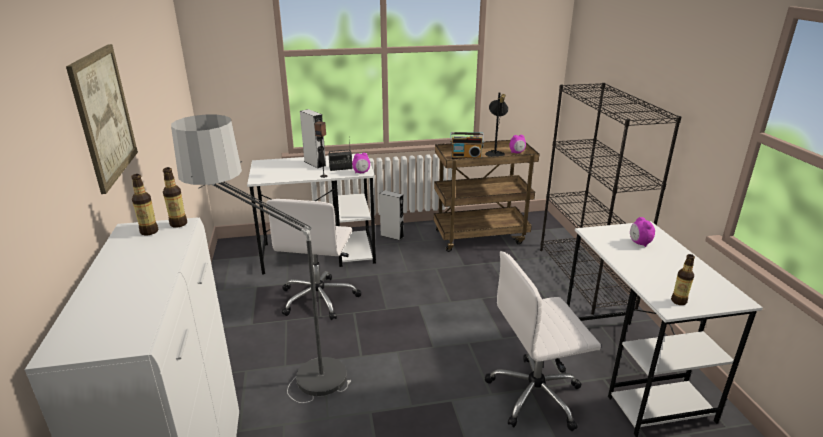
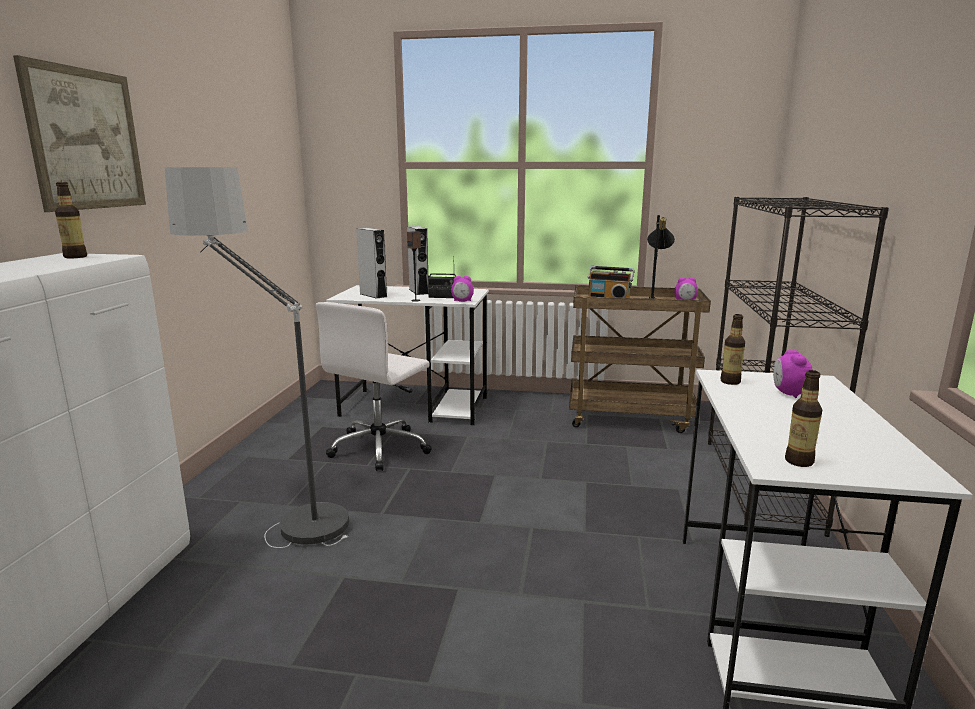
camera: 20 degrees right, 10 degrees down
(178, 224) = (113, 255): bottle -> bottle (730, 382)
(392, 236) = (514, 402): grey speaker -> grey speaker (373, 295)
(536, 395) = (588, 611): white office chair -> none

